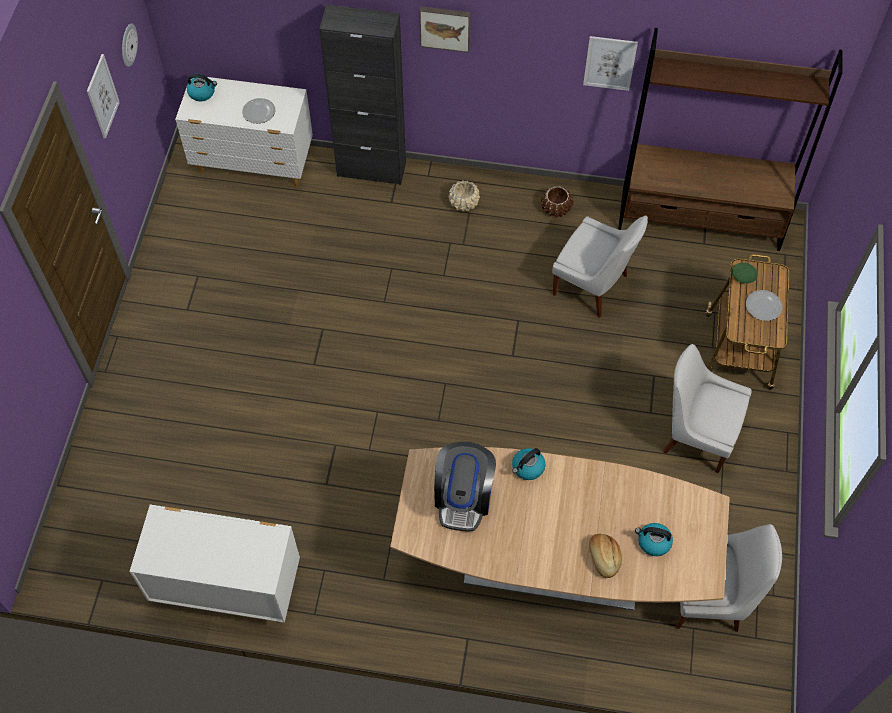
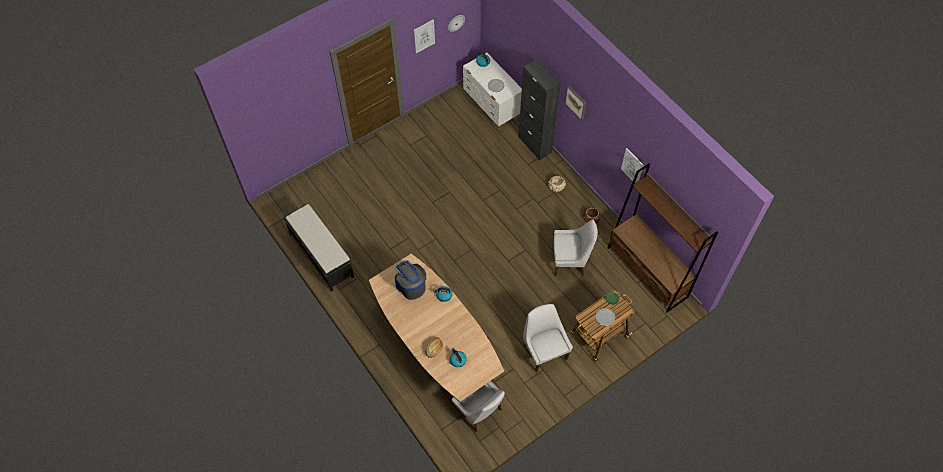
camera: 45 degrees right, 0 degrees up
(227, 588) = (321, 255): white dresser -> black bench
(463, 497) = (410, 285): coffee machine -> coffee machine turned 90 degrees clockwise
(593, 286) = (570, 261): white chair -> white chair turned 75 degrees counterclockwise

